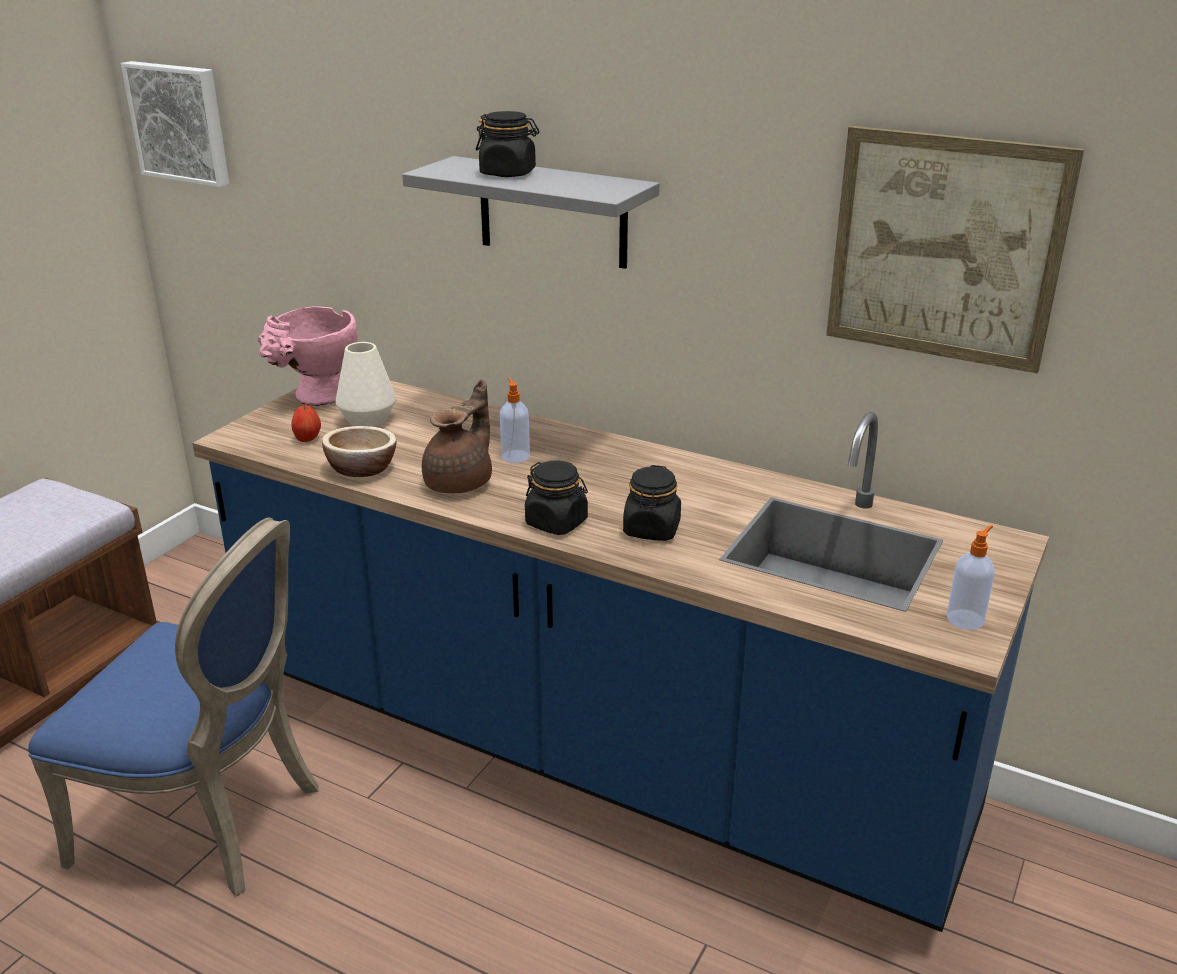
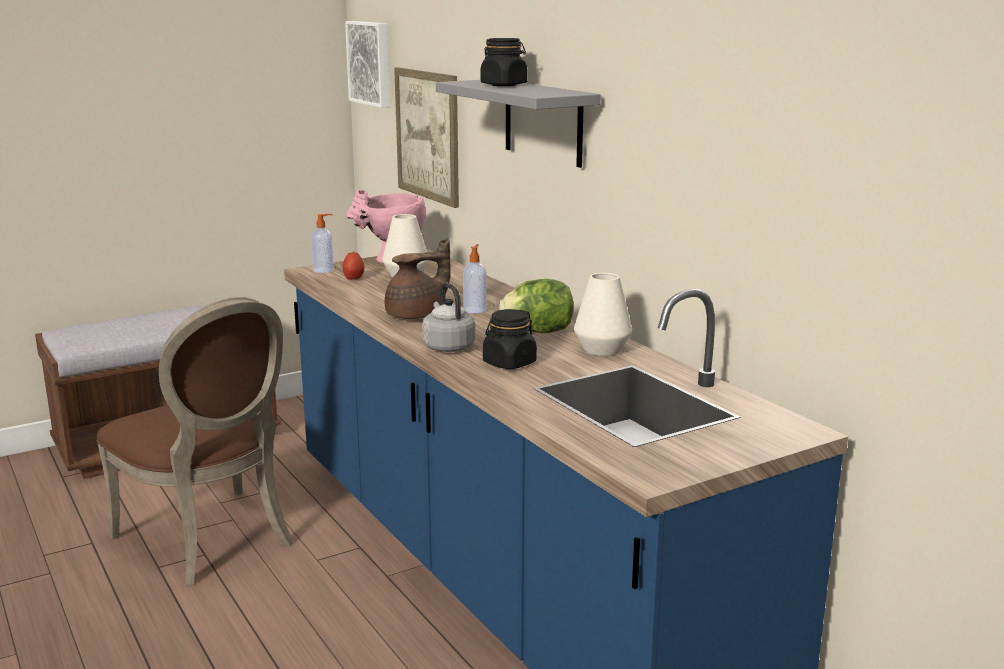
camera: 30 degrees right, 10 degrees down
(210, 820) = (212, 540): blue chair -> brown chair
(362, 468) = (364, 297): bowl -> none
(557, 523) = (447, 346): black jar -> grey kettle
(623, 473) = (538, 332): none -> lettuce
(717, 483) = (602, 350): none -> white vase
(945, 248) = (773, 145): picture -> picture (427, 135)
(966, 619) = (678, 462): soap dispenser -> soap dispenser (324, 270)

